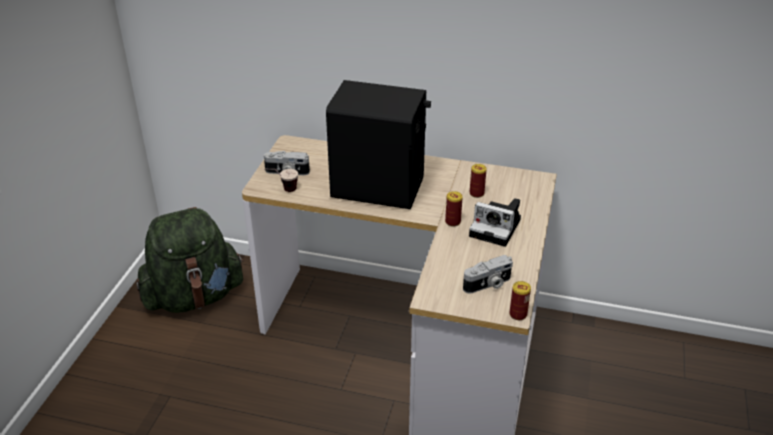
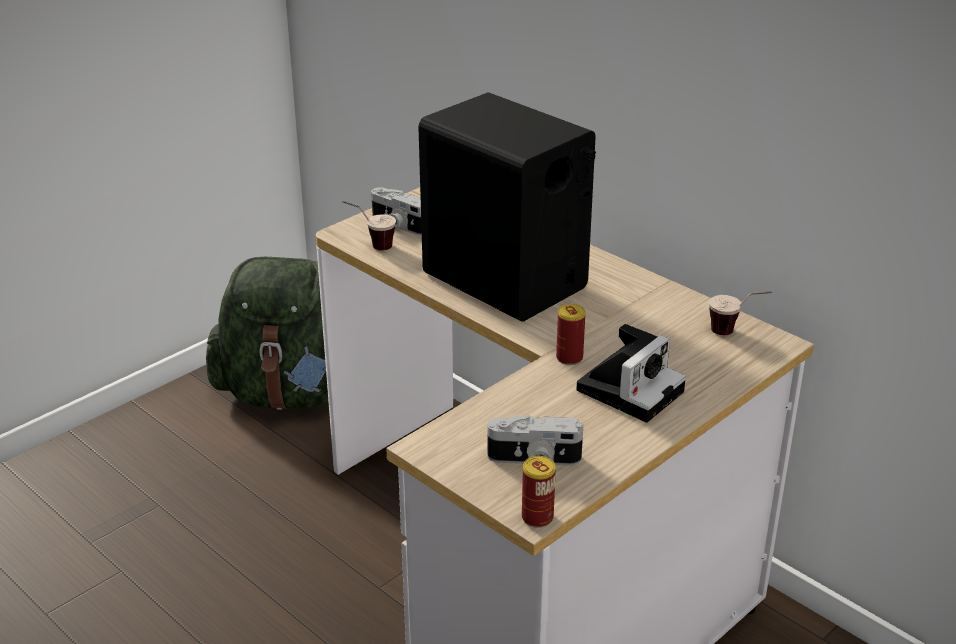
camera: 30 degrees right, 5 degrees down
(476, 193) = (648, 332): can -> none
(497, 228) = (631, 388): camera -> camera turned 105 degrees counterclockwise
(517, 179) = (735, 332): none -> cup

